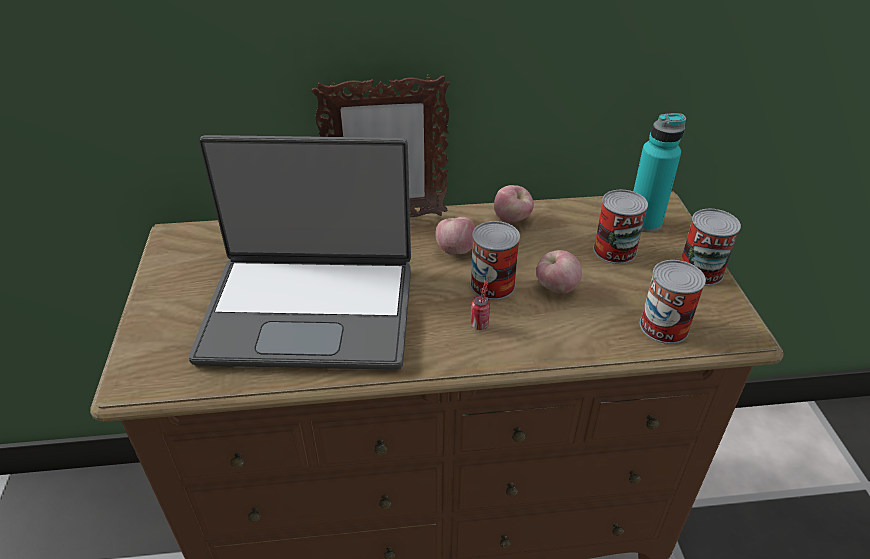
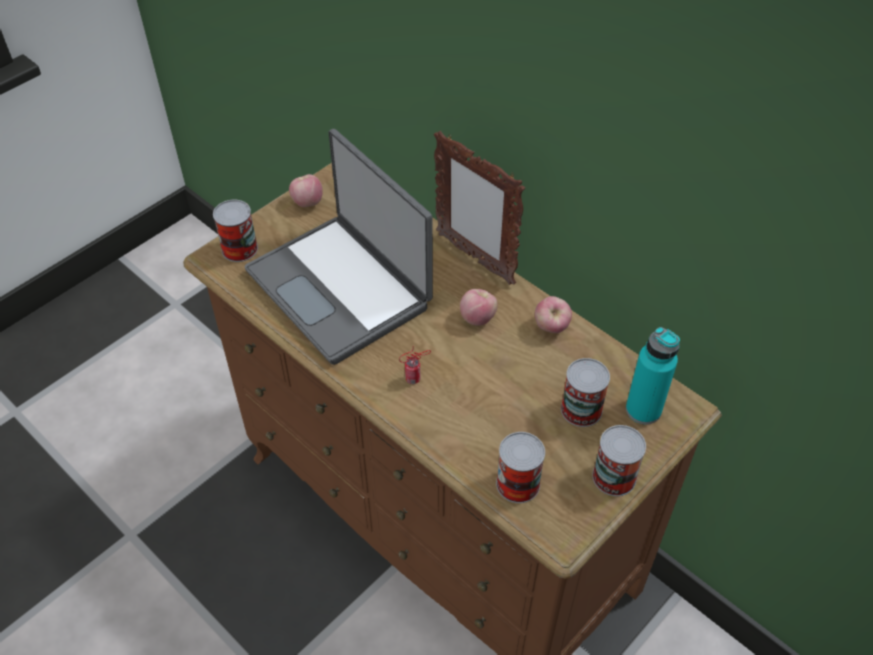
camera: 50 degrees right, 10 degrees up
(492, 285) = (461, 361): can -> can (239, 249)
(556, 288) = (496, 398): apple -> apple (307, 202)

